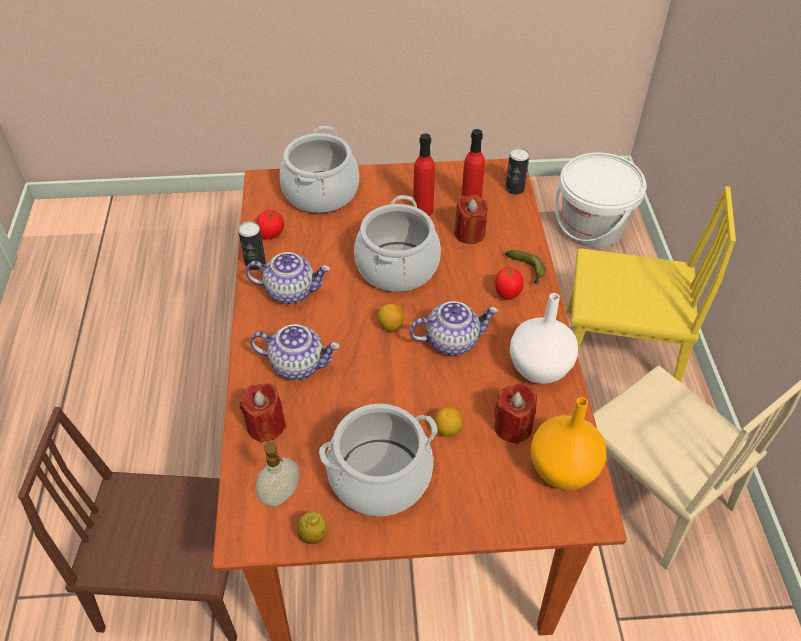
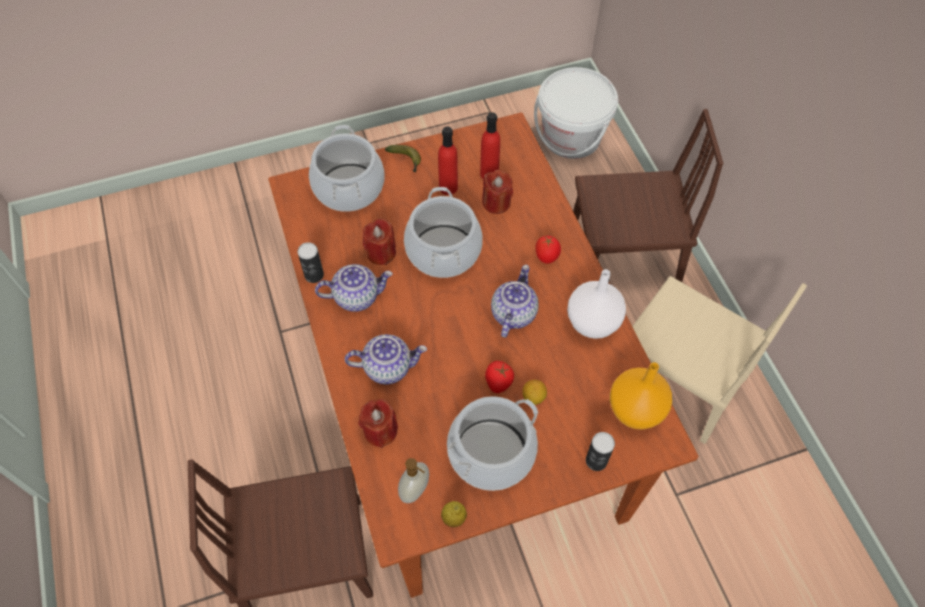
camera: 15 degrees left, 10 degrees up
(271, 233) = (317, 241): tomato -> tomato (498, 382)
(390, 326) = (456, 311): lemon -> none
(452, 341) = (513, 313): teapot -> teapot turned 45 degrees counterclockwise
(513, 427) = (585, 381): red candle -> red candle (381, 253)
(514, 188) = (523, 147): can -> can (596, 460)
(527, 270) = (557, 229): banana -> banana (406, 160)
(618, 350) = (623, 255): yellow chair -> brown chair

